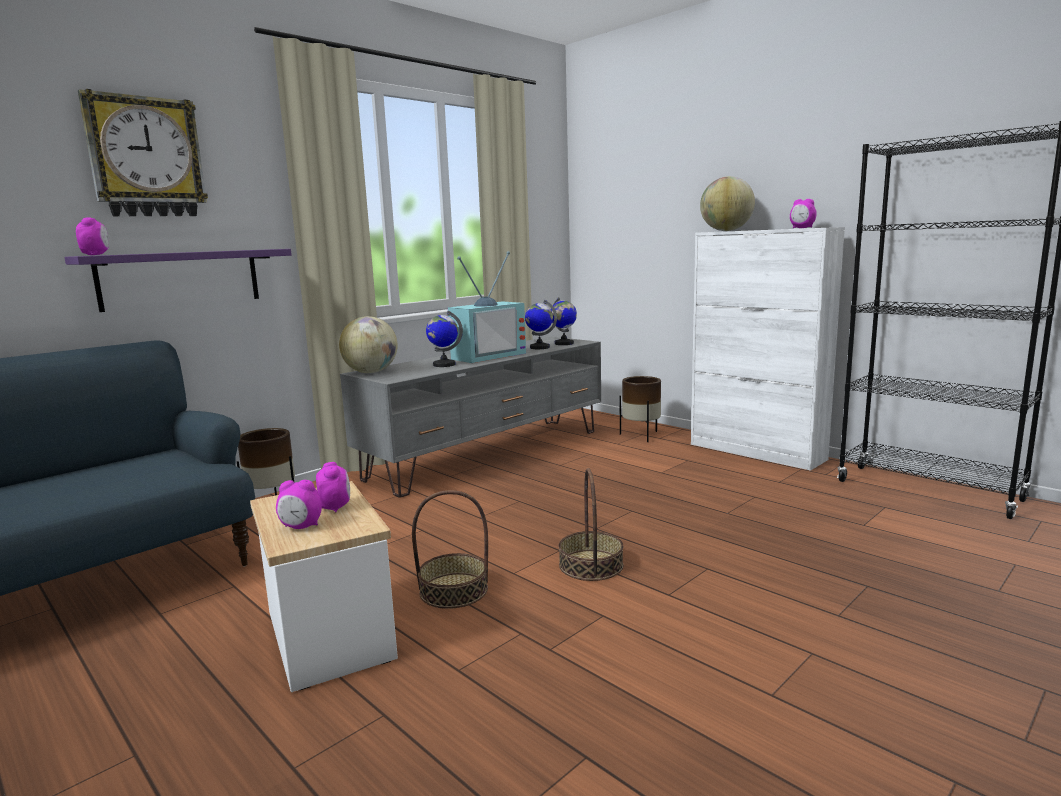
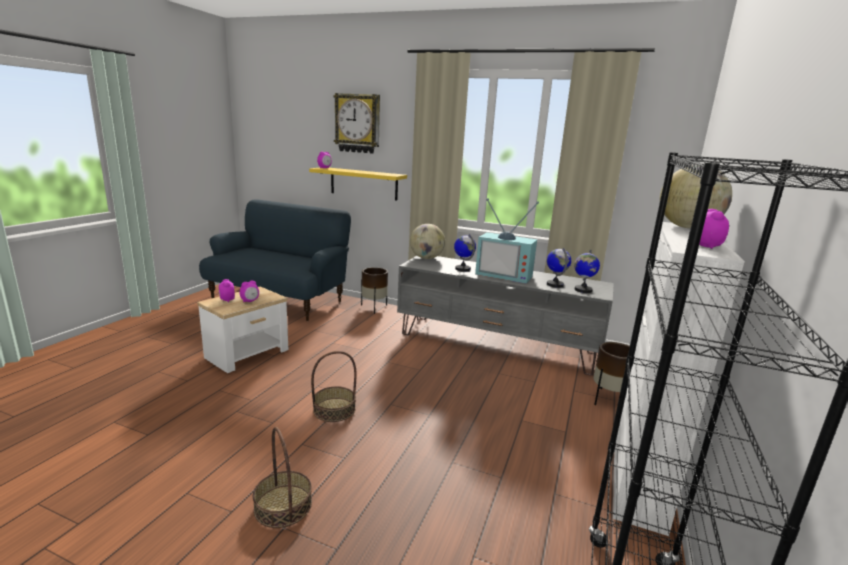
camera: 65 degrees right, 5 degrees up
(180, 279) = (363, 183): purple shelf -> yellow shelf
(453, 590) = (293, 373): basket -> basket (283, 506)

